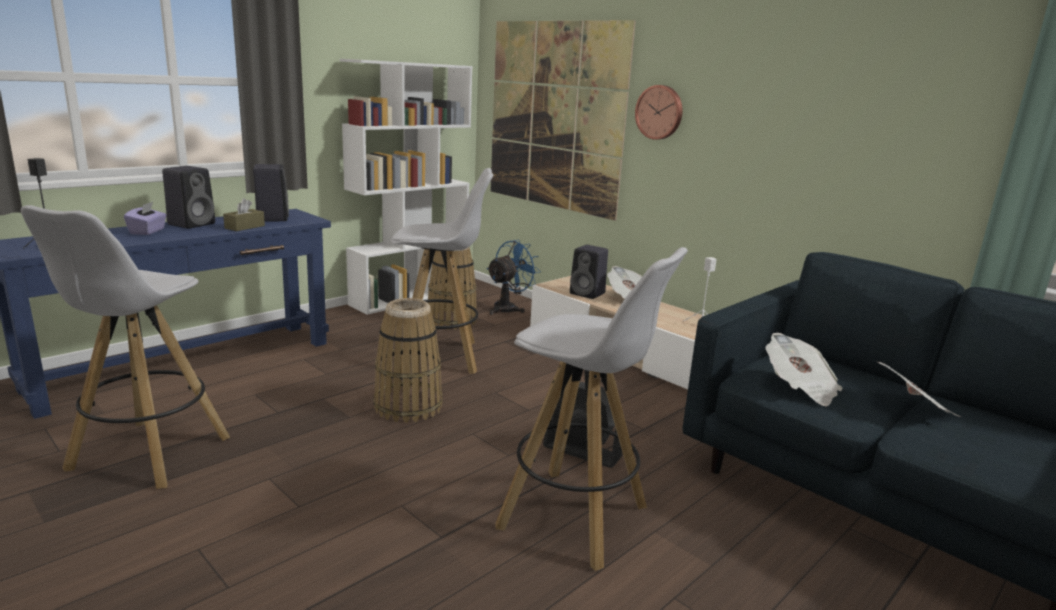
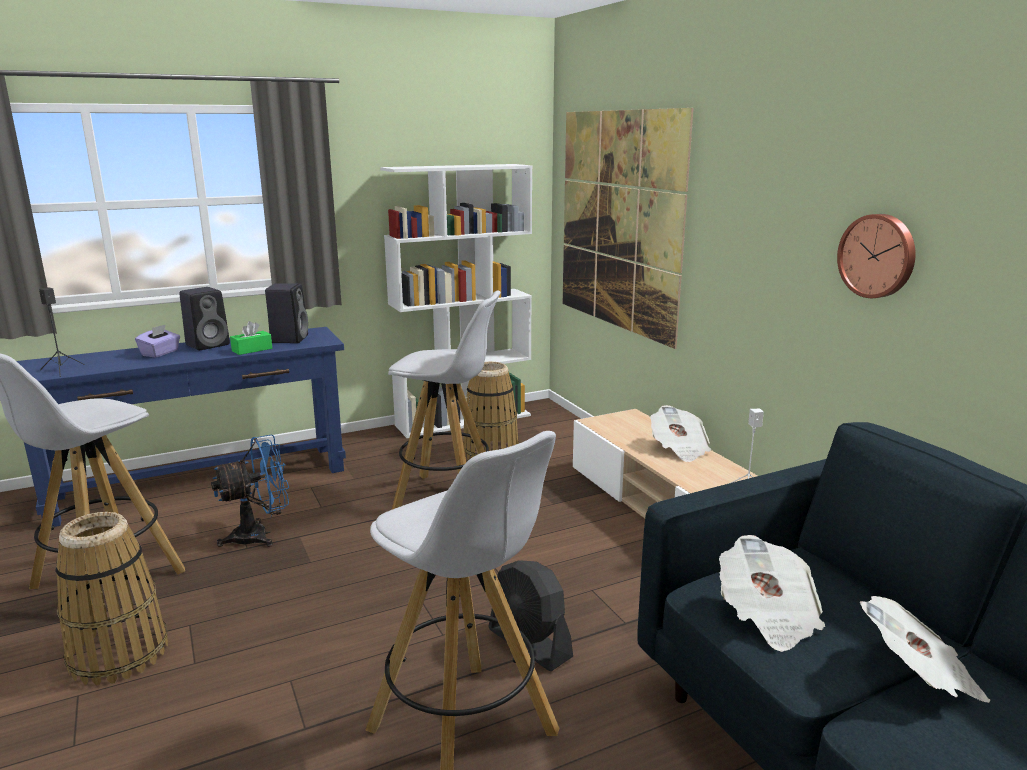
camera: 20 degrees right, 0 degrees up
(244, 227) = (252, 349): brown tissue box -> green tissue box
(408, 406) = (376, 556): basket -> basket (119, 653)
(508, 308) = (564, 441): blue fan -> blue fan (260, 535)
(588, 294) = (632, 436): black speaker -> none
(660, 112) = (718, 220): wall clock -> wall clock (878, 256)

